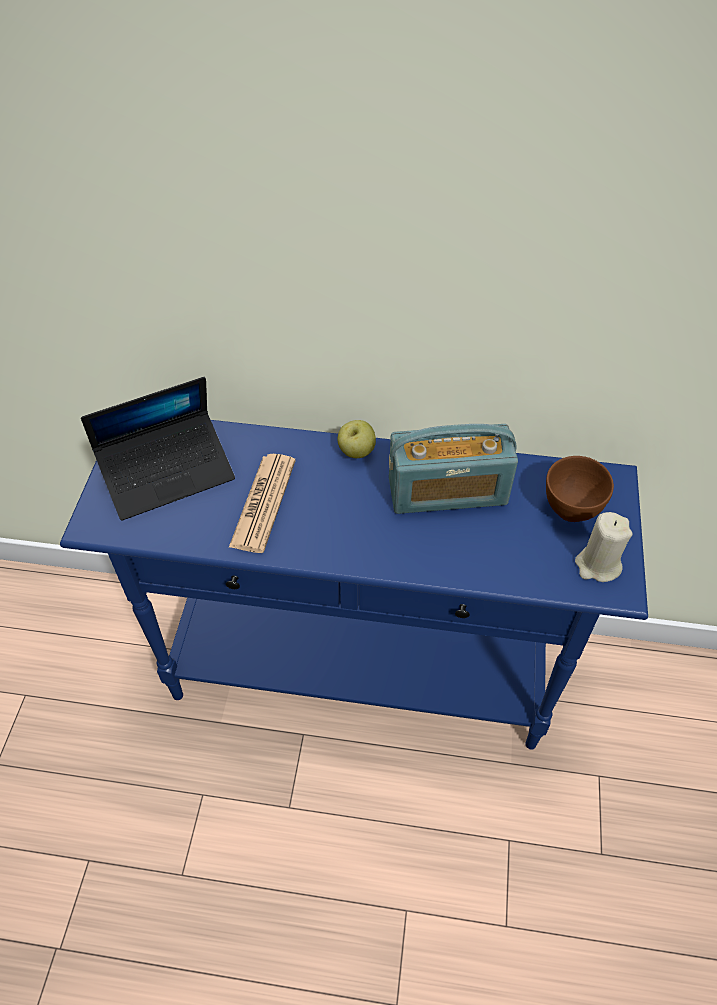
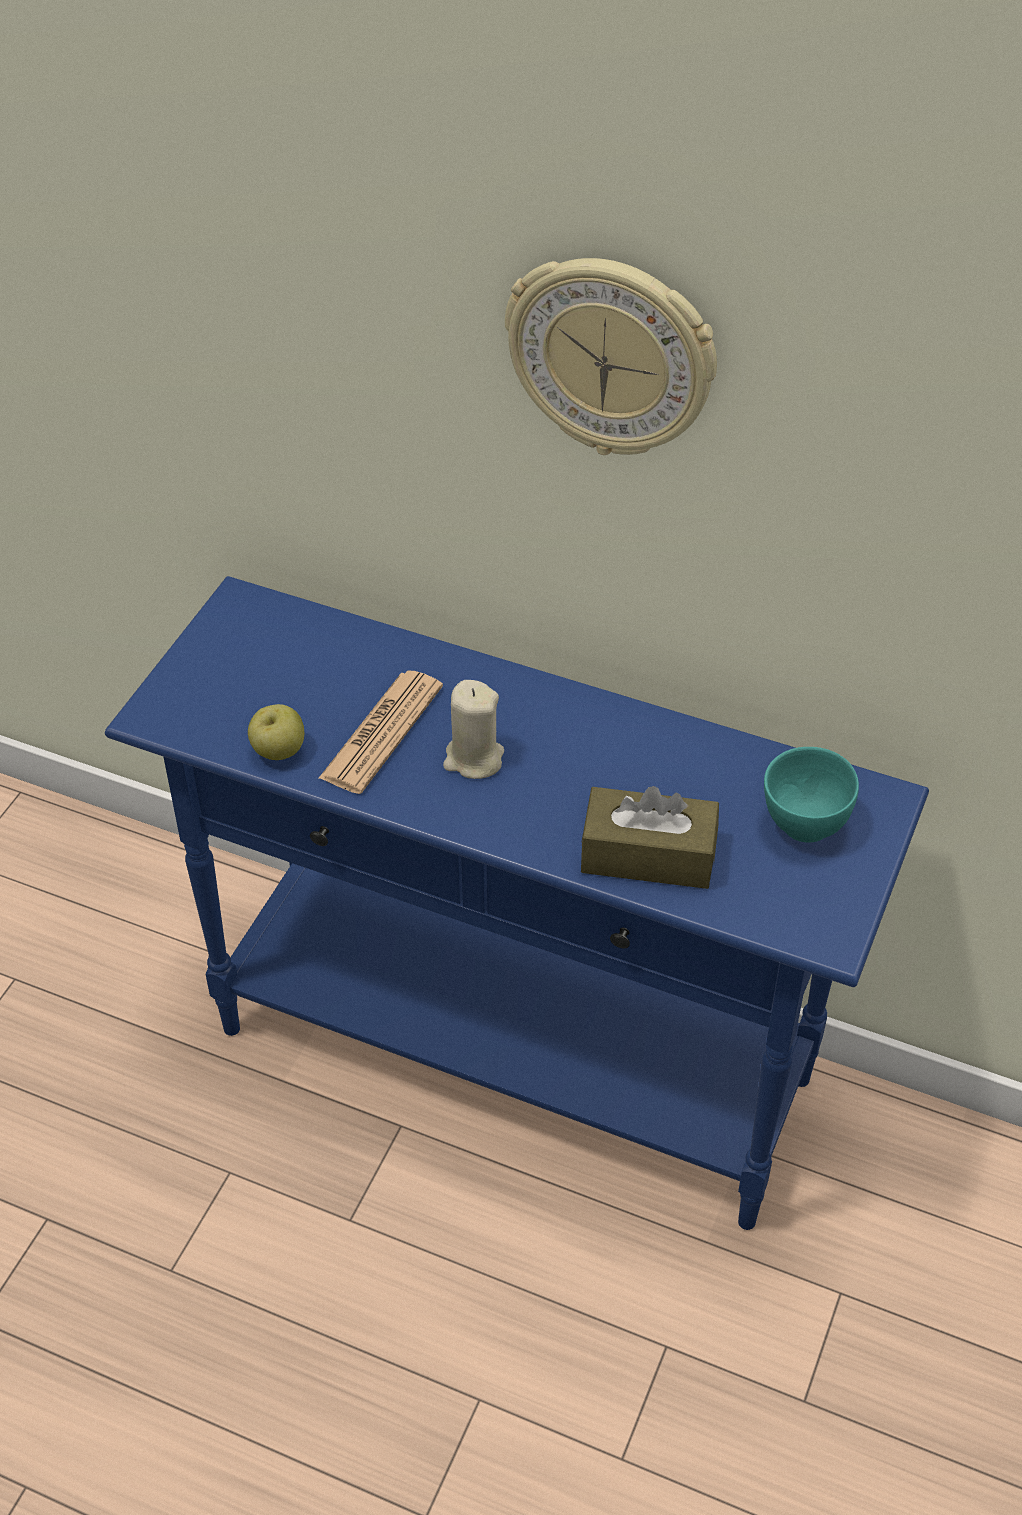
camera: 15 degrees right, 5 degrees down
(167, 473) = (267, 670): laptop -> none
(356, 452) = (531, 692): apple -> apple (278, 751)
(406, 194) = (611, 356): none -> wall clock
(447, 491) = (639, 767): radio -> none
(477, 554) = (648, 855): none -> brown tissue box
(570, 510) = (804, 825): brown bowl -> turquoise bowl
(597, 565) = (811, 903): beige candle -> beige candle (473, 759)

